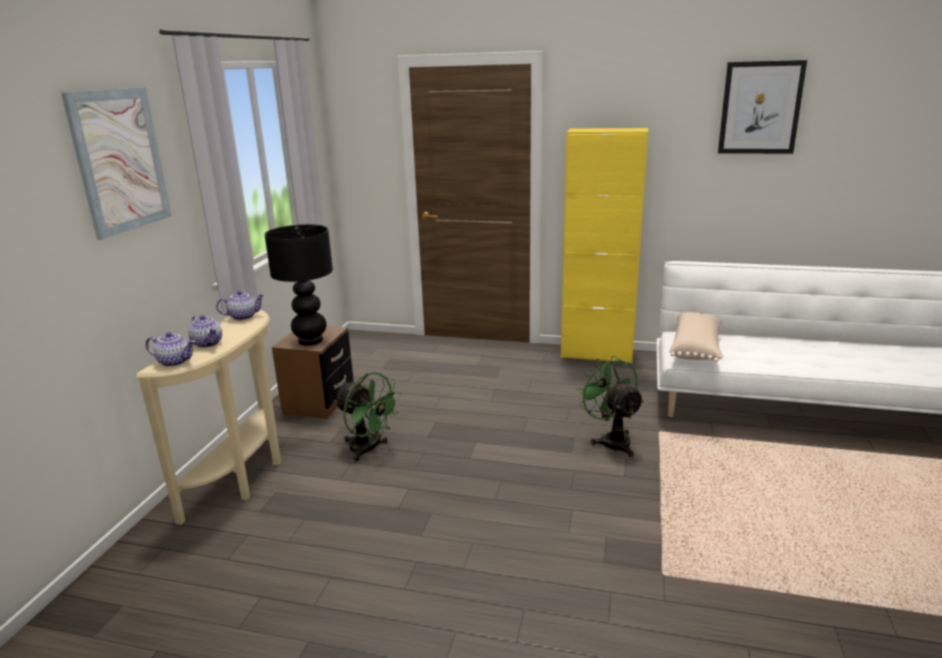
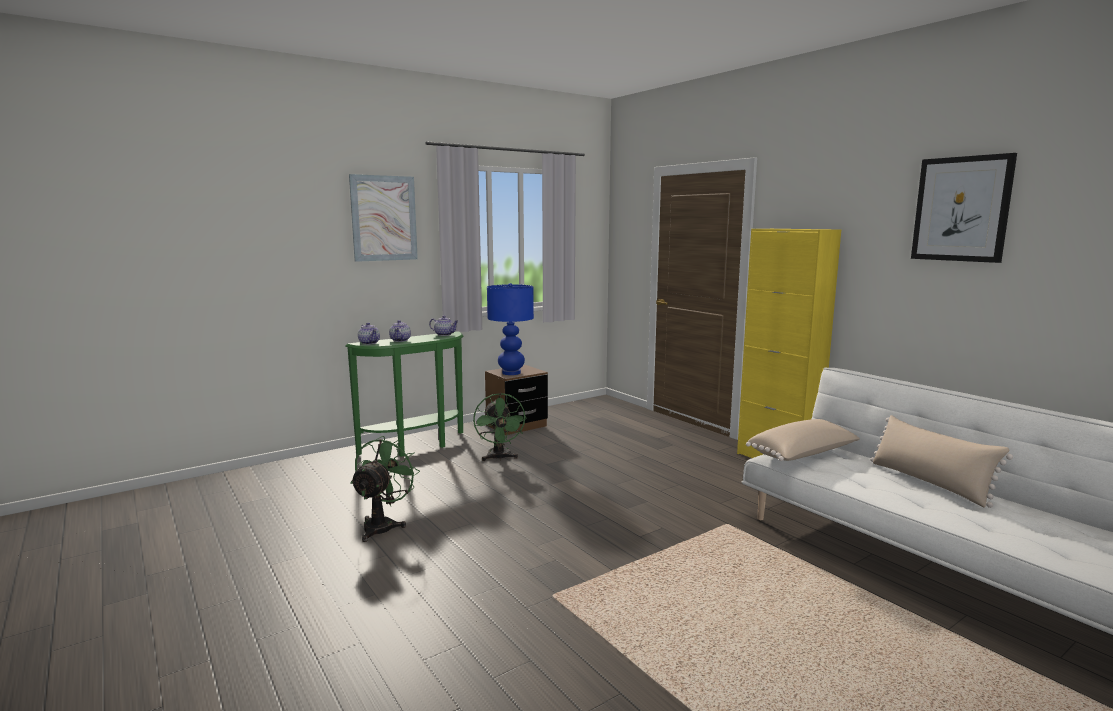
camera: 40 degrees right, 10 degrees down
(244, 476) = (417, 446): beige console table -> green console table
(310, 340) = (511, 373): black table lamp -> blue table lamp
(611, 440) = (673, 514): green fan -> green fan (383, 525)
(796, 344) = (929, 482): none -> beige pillow

